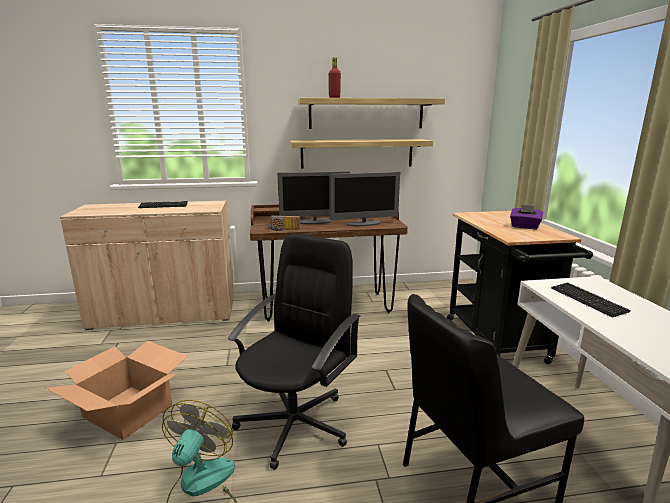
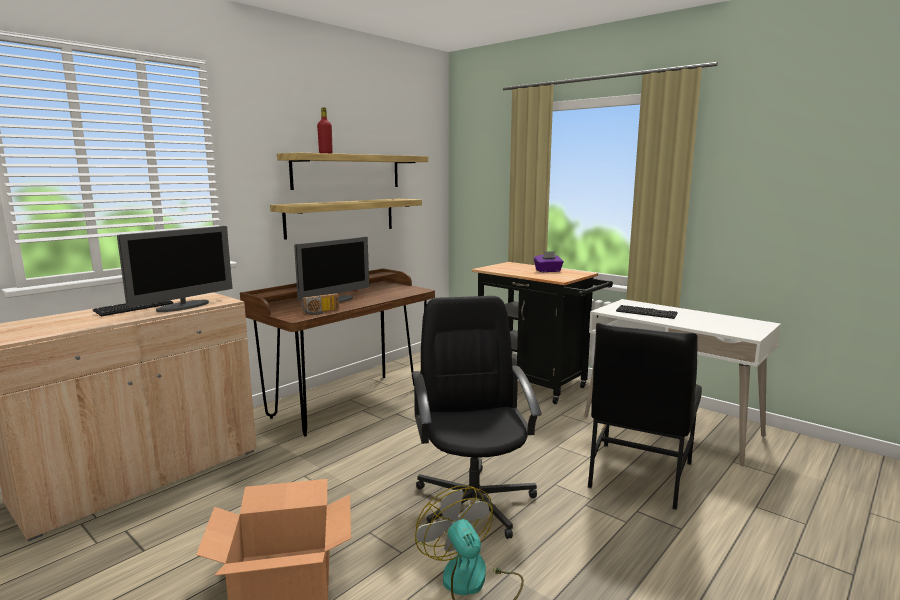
camera: 40 degrees left, 5 degrees down
(364, 224) = (389, 294): monitor -> monitor (183, 306)

